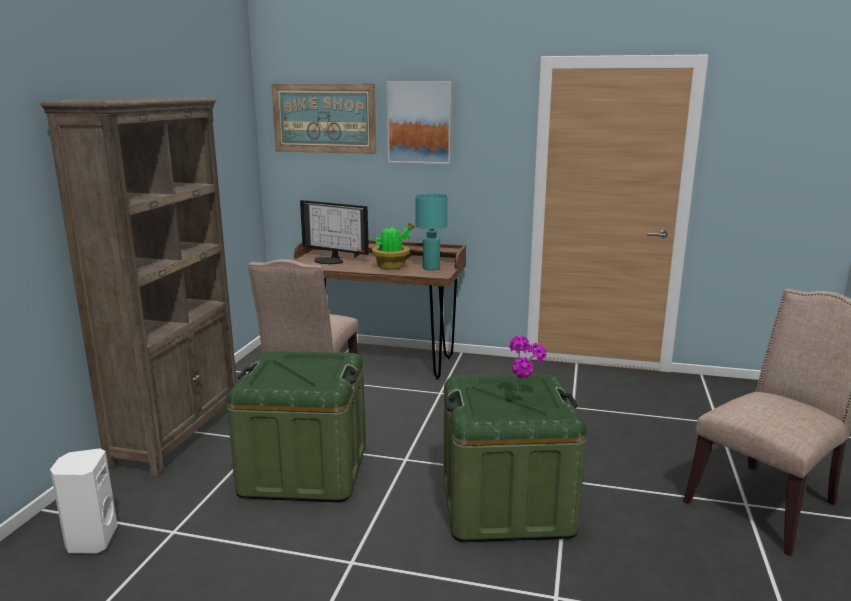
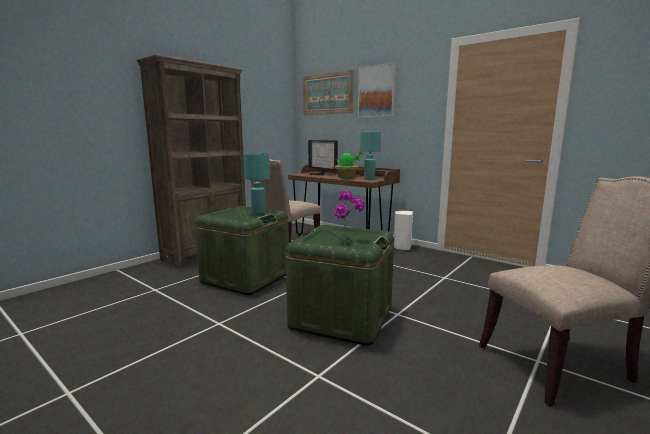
camera: 25 degrees right, 5 degrees down
(91, 540) = (119, 285): white speaker -> white speaker (402, 247)
(320, 364) = (258, 212): none -> turquoise table lamp

